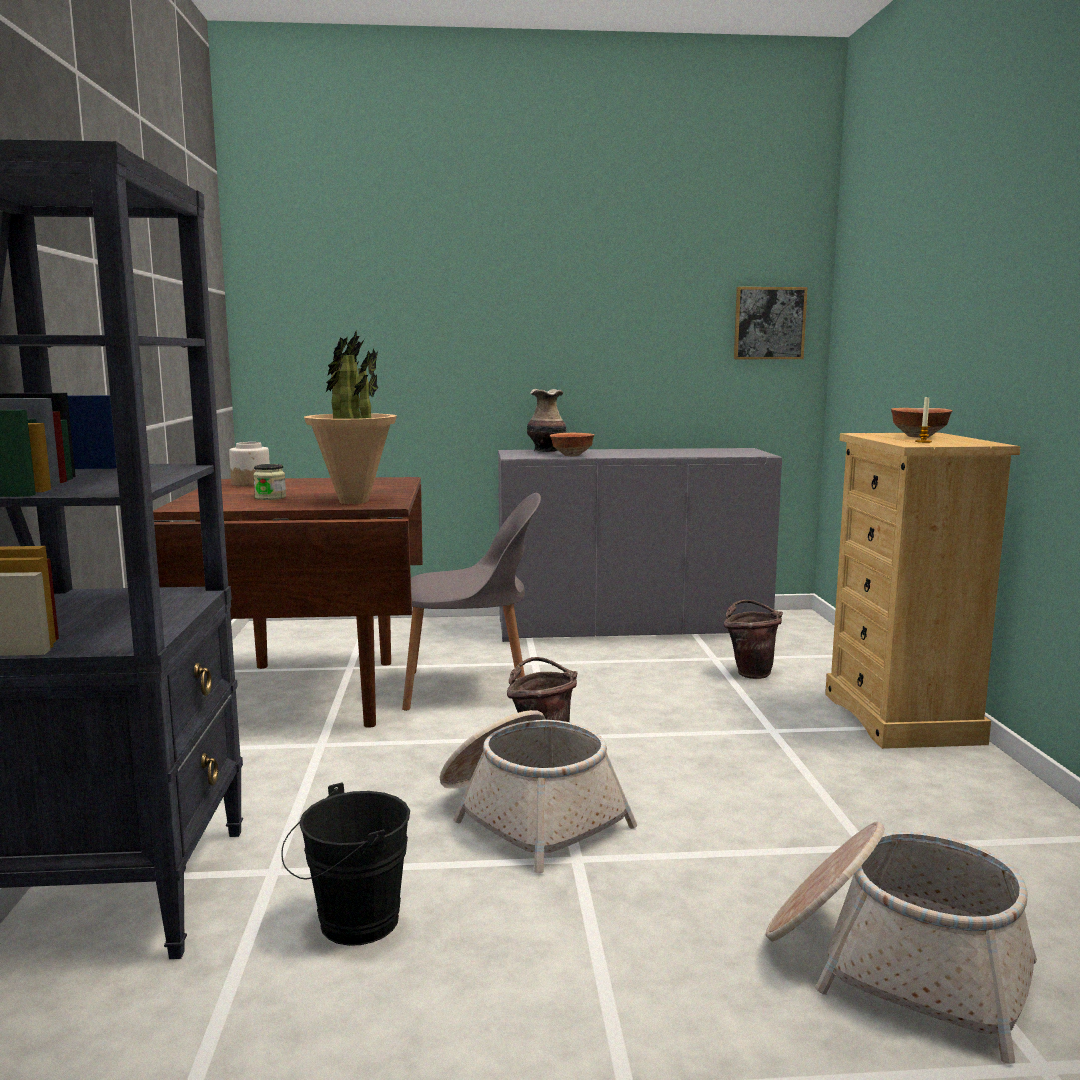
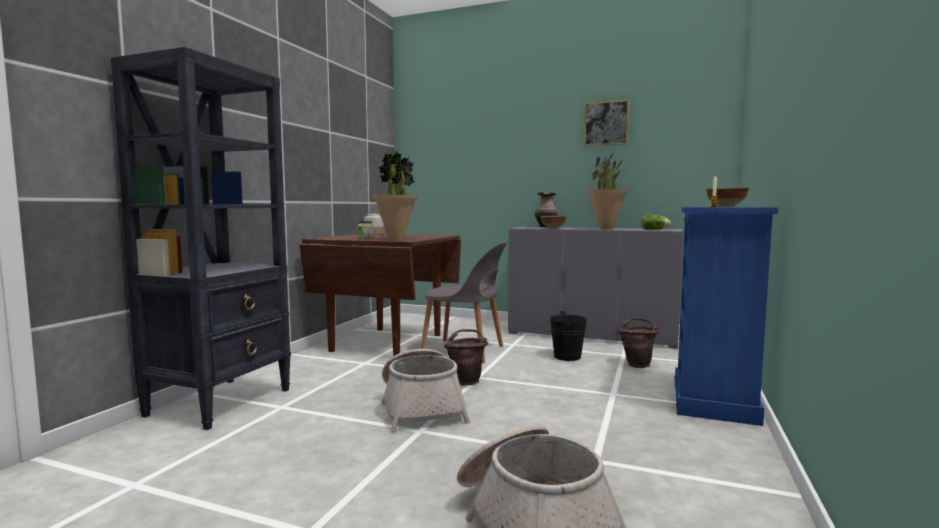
camera: 25 degrees right, 5 degrees down
(350, 924) = (285, 433): black bucket -> black bucket (564, 357)
(656, 453) = (605, 228): none -> potted plant
(733, 453) = (655, 229): none -> lettuce
(769, 323) = (693, 150): picture -> picture (606, 123)
(902, 718) = (714, 401): beige dresser -> blue dresser

